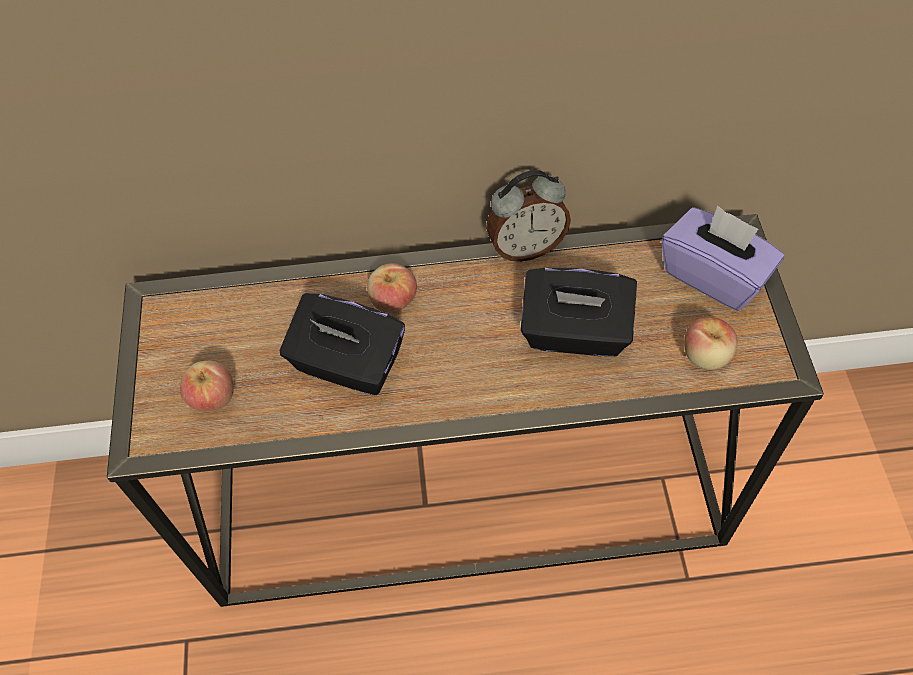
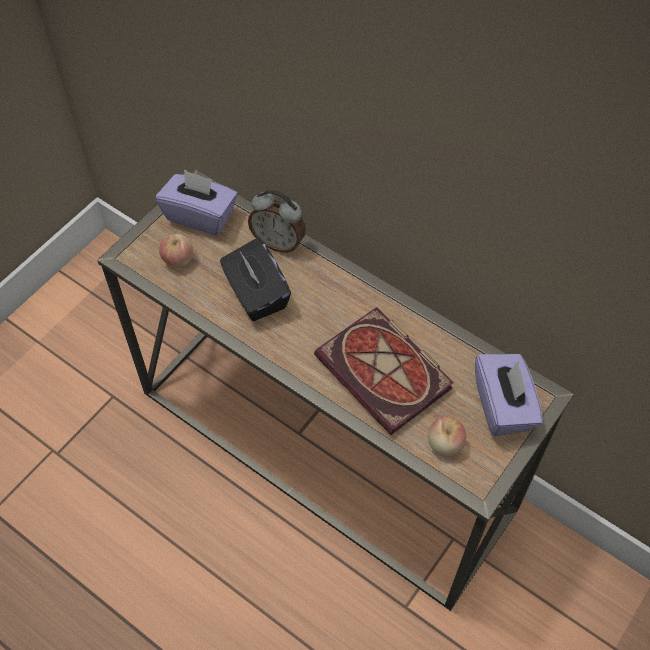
camera: 40 degrees right, 0 degrees up
(189, 329) = (200, 216): none -> purple tissue box
(393, 301) = (313, 280): apple -> none
(526, 247) = (414, 306): alarm clock -> alarm clock (278, 242)
(575, 333) = (387, 373): black tissue box -> book

